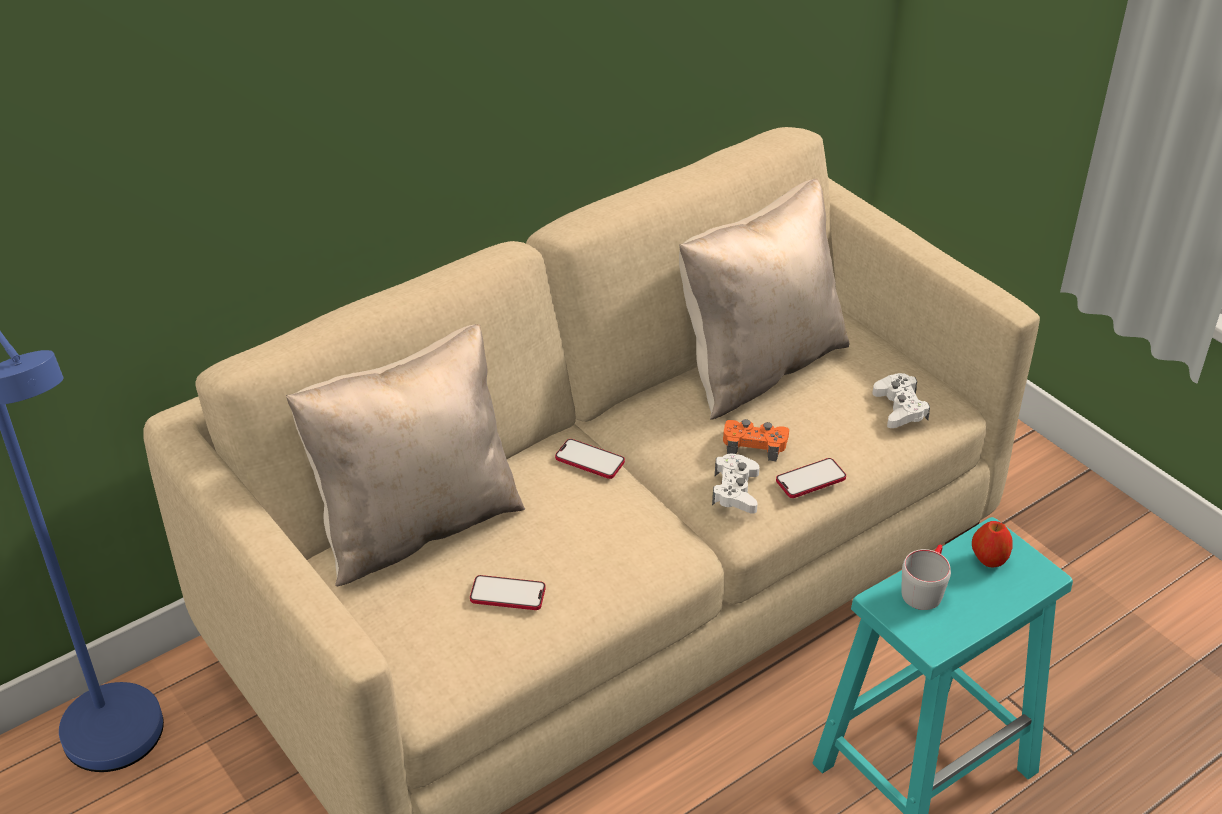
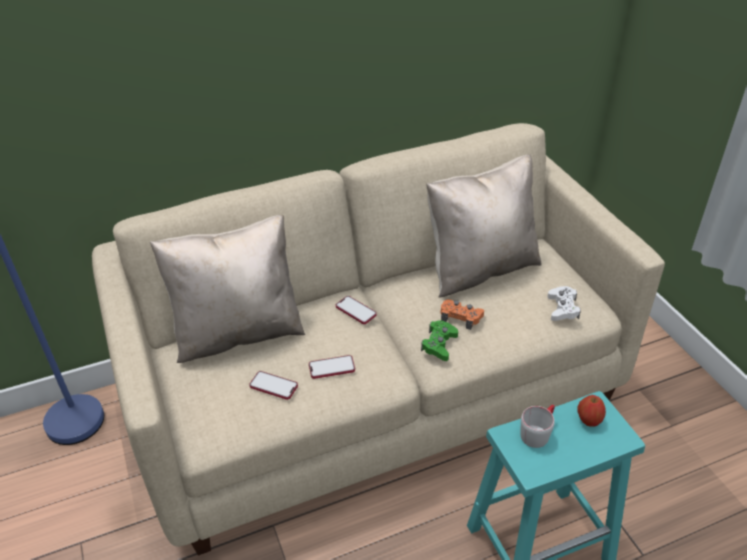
camera: 15 degrees right, 0 degrees up
(735, 490) = (439, 344): white game controller -> green game controller
(810, 480) = (489, 345): phone -> phone (332, 368)

